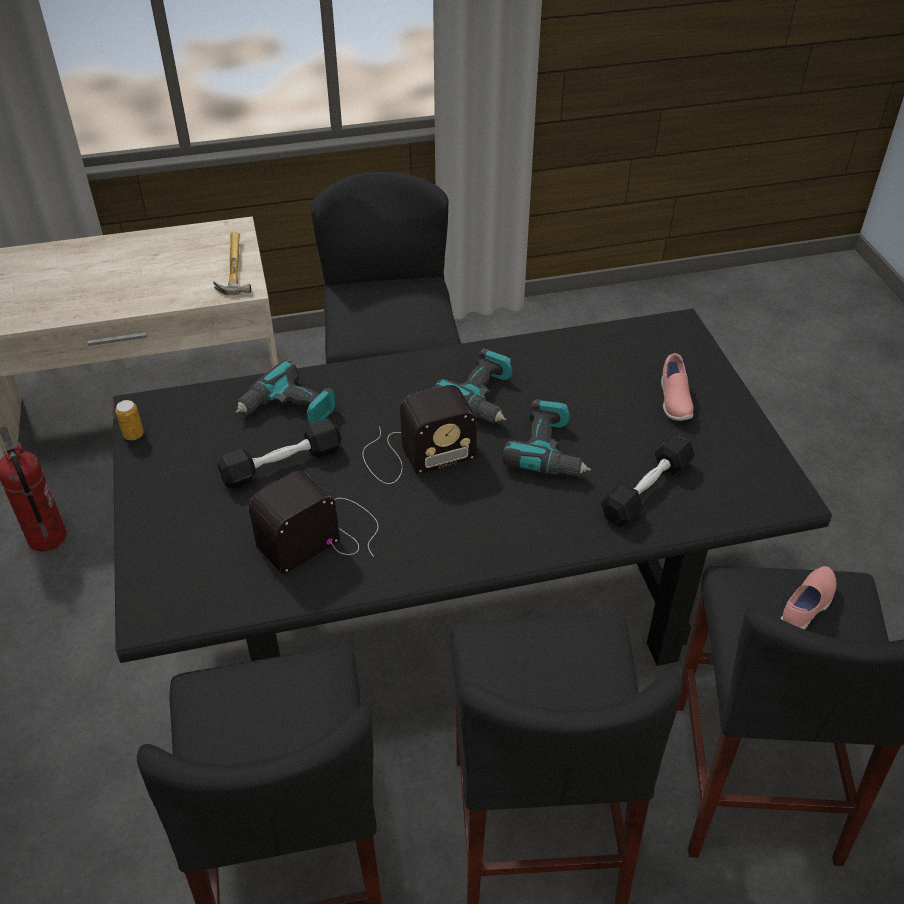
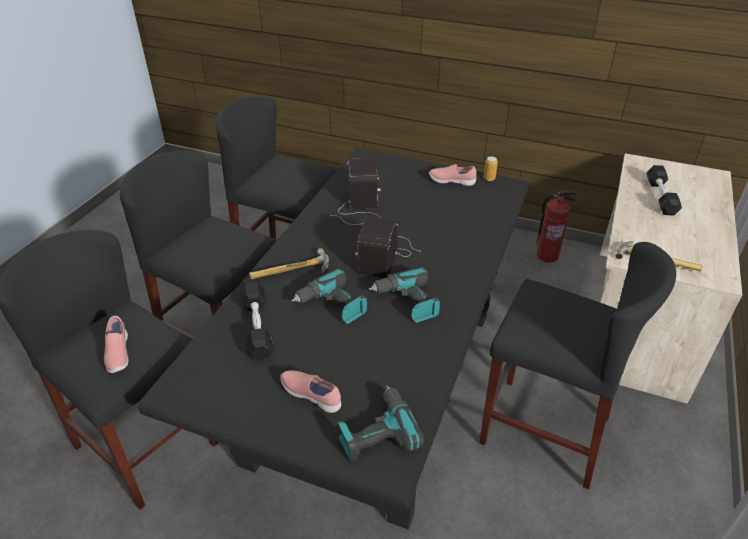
camera: 125 degrees right, 5 degrees down
(170, 469) = (451, 181): none -> pink shoe
(282, 464) = (422, 211): black dumbbell -> black dumbbell (660, 197)
(289, 409) = (467, 227): power drill -> power drill (376, 432)
(533, 518) = (292, 273): none -> hammer

